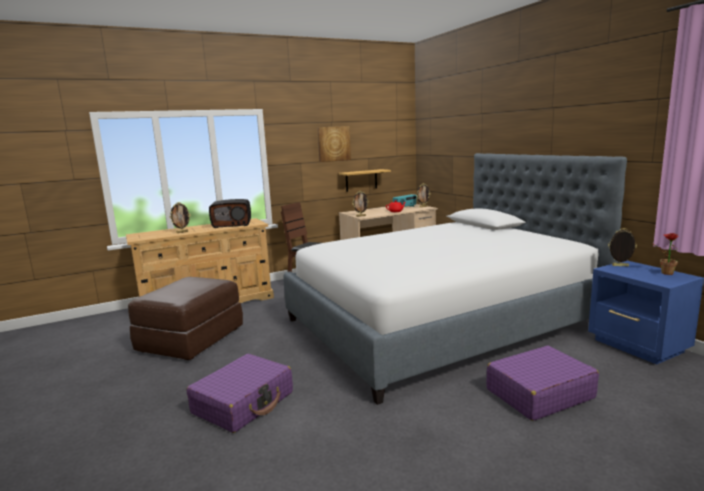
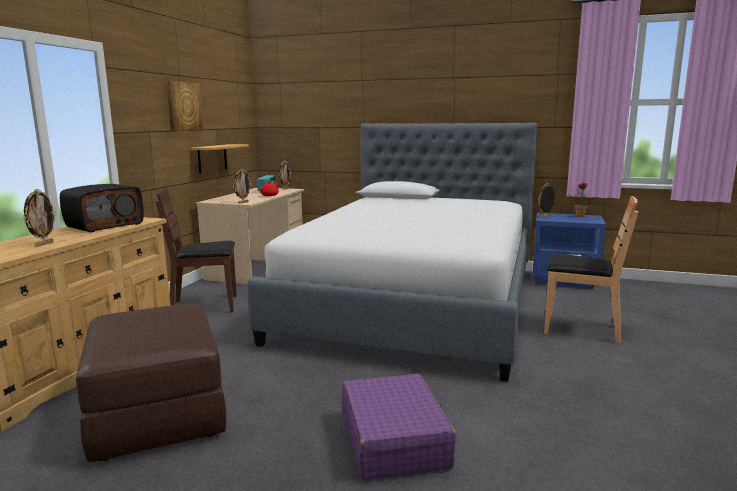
camera: 45 degrees left, 0 degrees up
(539, 393) = (580, 328): purple suitcase -> brown chair

